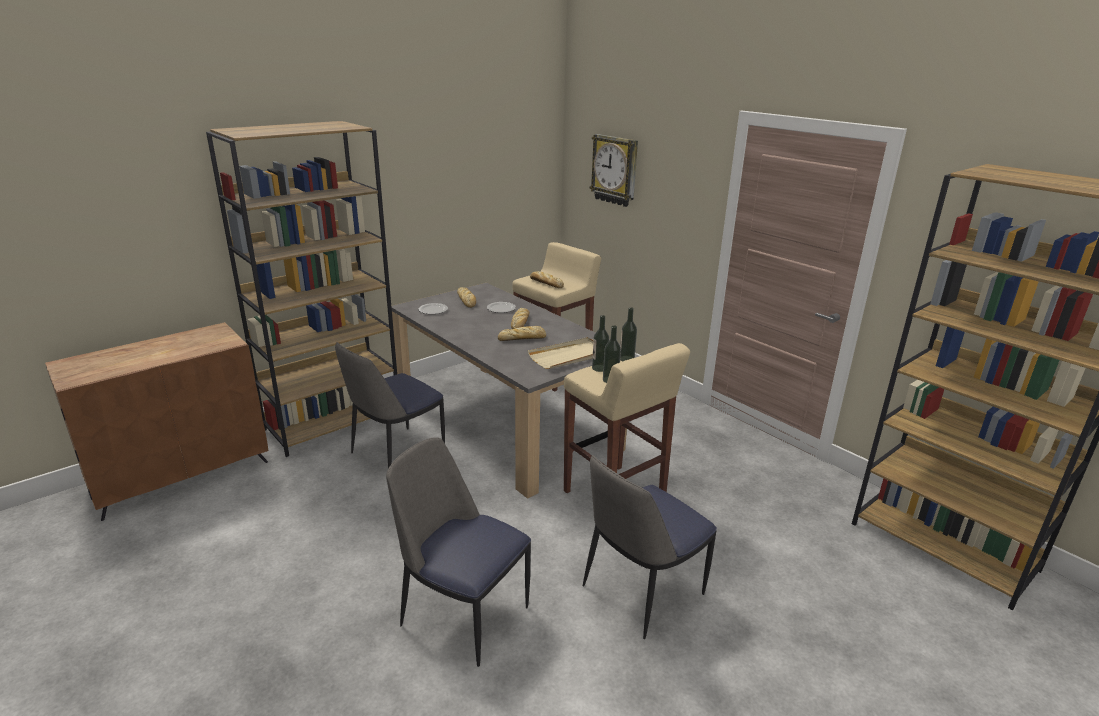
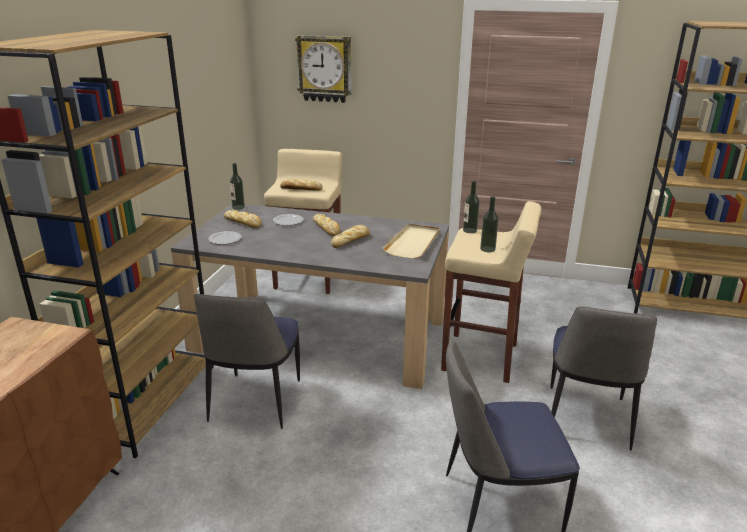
camera: 35 degrees left, 0 degrees up
(599, 368) = (463, 243): bottle -> bottle (238, 207)

